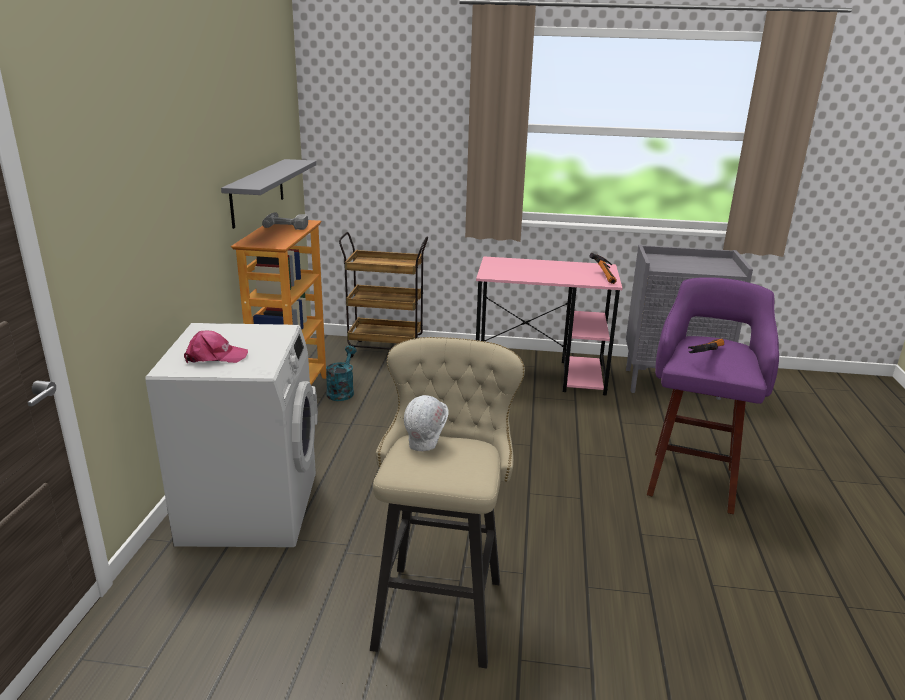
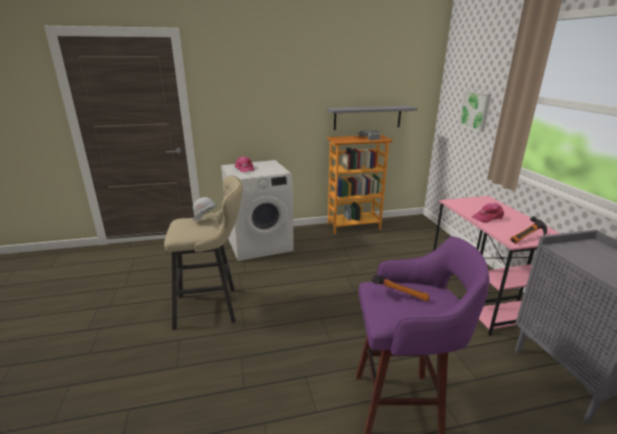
camera: 70 degrees right, 0 degrees up
(341, 391) = (371, 237): turquoise watering can -> none
(386, 351) = (432, 236): brown cart -> none
(400, 151) = (476, 110): none -> picture
(545, 274) = (487, 217): none -> pink cap

